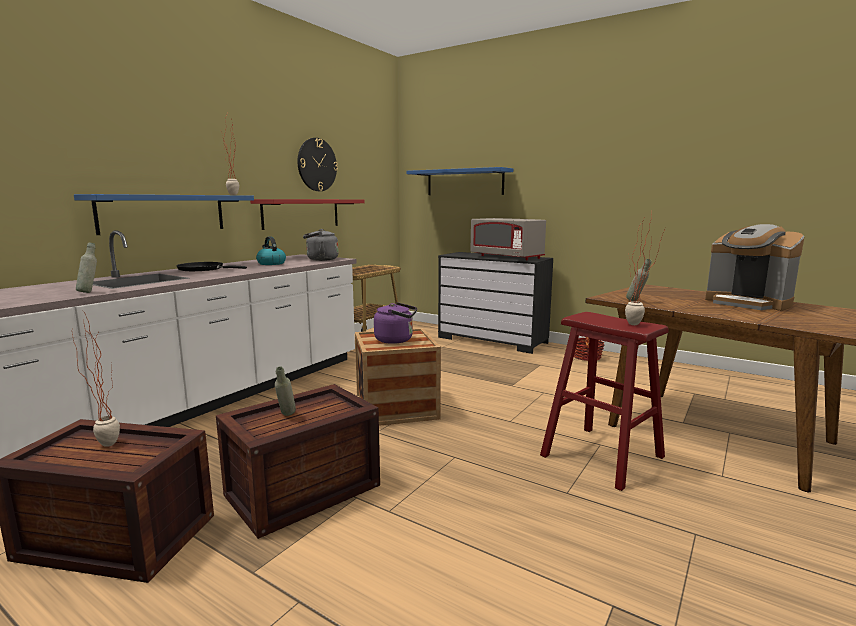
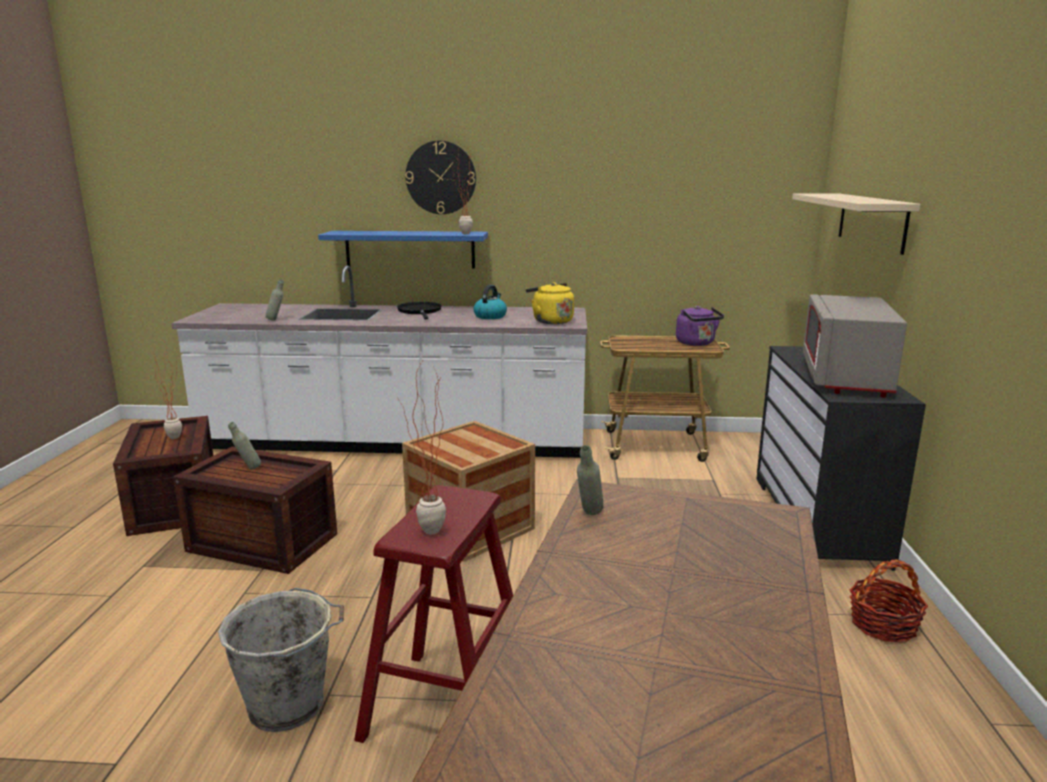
camera: 60 degrees right, 5 degrees up
(301, 213) = (593, 254): red shelf -> none
(317, 164) = (628, 188): wall clock -> wall clock (441, 177)
(320, 259) = (550, 321): grey kettle -> yellow kettle
(396, 340) = (470, 445): purple kettle -> purple kettle (697, 343)
(464, 182) = (871, 221): blue shelf -> beige shelf
(572, 509) = (290, 705): none -> grey bucket
(748, 303) = (718, 624): coffee machine -> none

